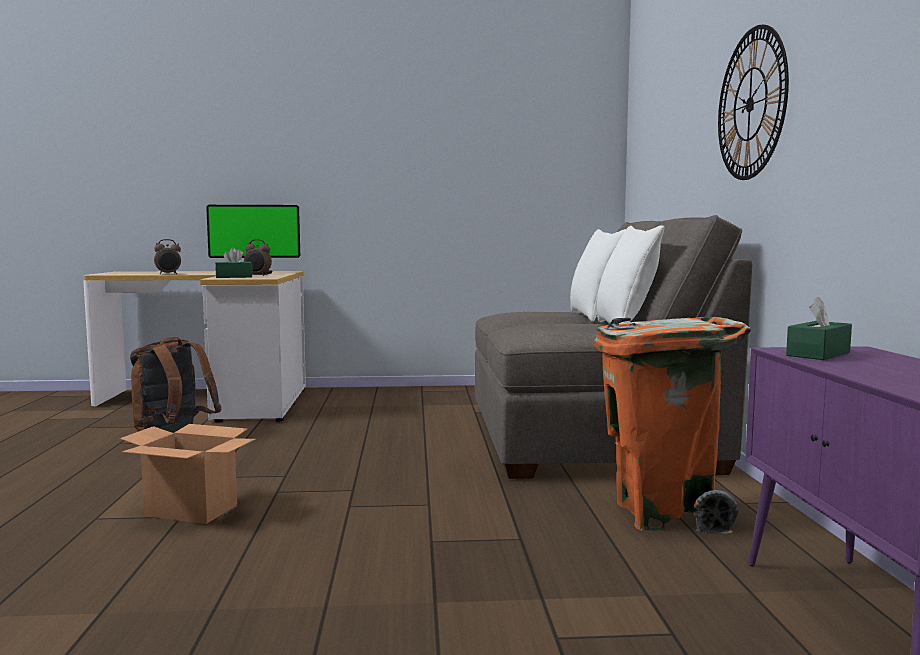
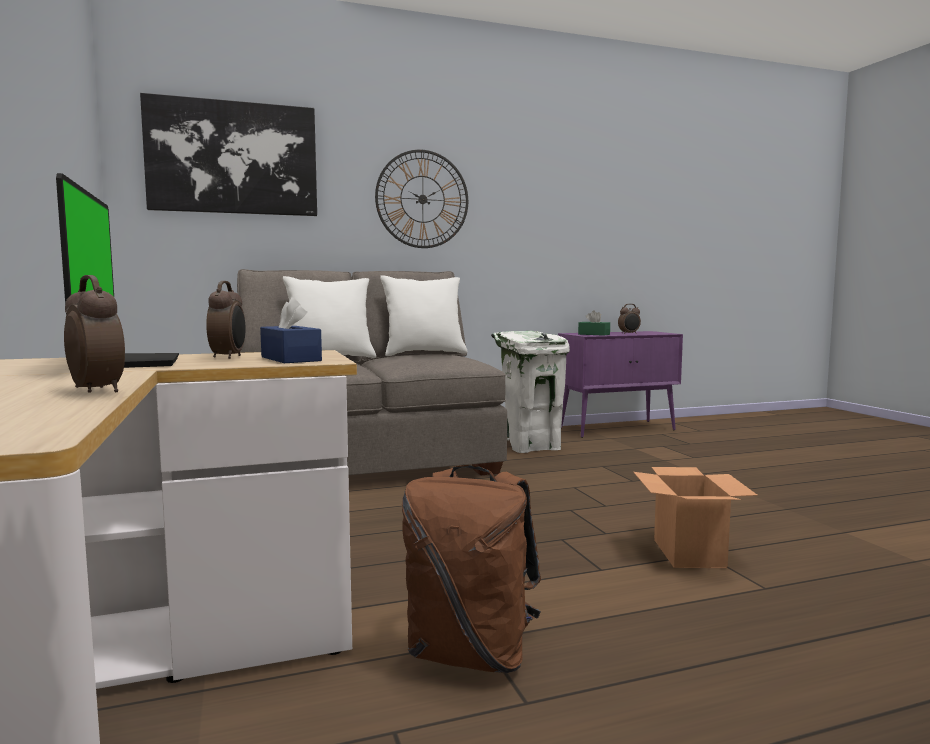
camera: 105 degrees left, 0 degrees up
(234, 277) = (290, 359): green tissue box -> blue tissue box
(659, 107) = (233, 158): none -> picture
(663, 514) = (530, 446): orange trash can -> white trash can
(869, 371) = (629, 334): none -> alarm clock

